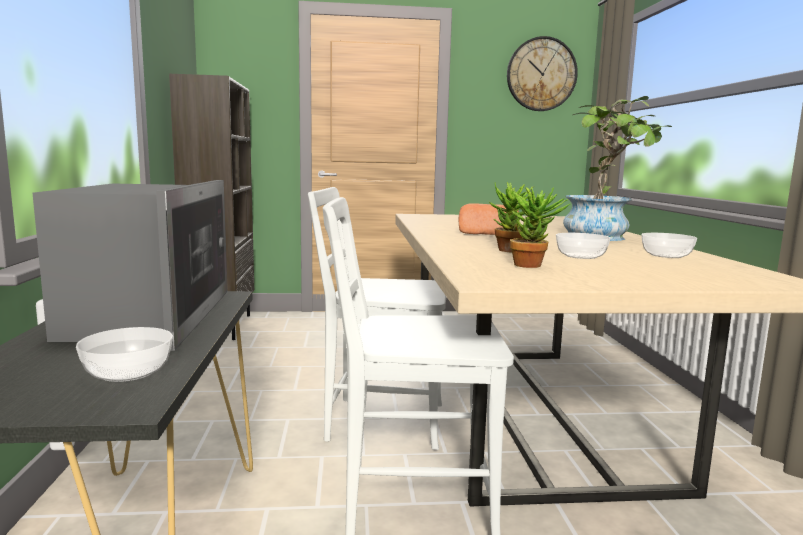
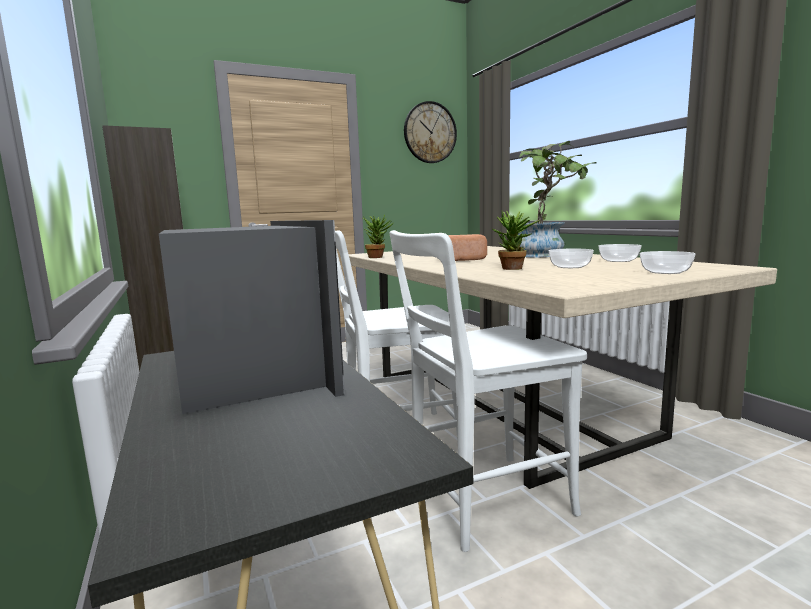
camera: 20 degrees left, 0 degrees up
(127, 372) = (340, 425): bowl -> bowl (666, 272)
(533, 265) = (559, 275): potted plant -> potted plant (378, 257)

